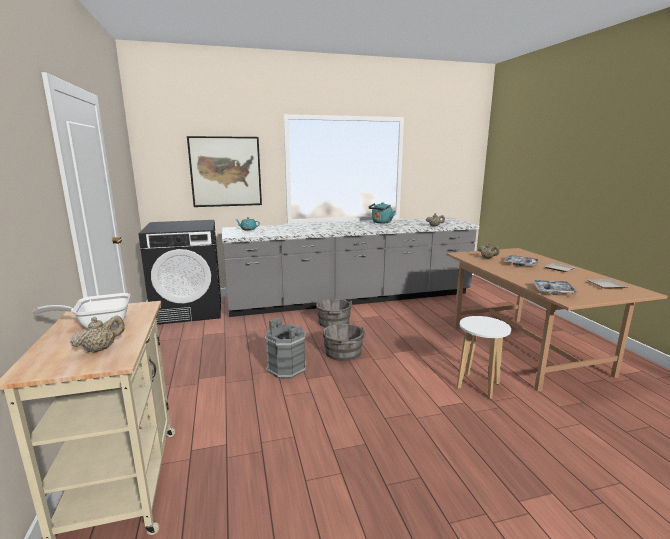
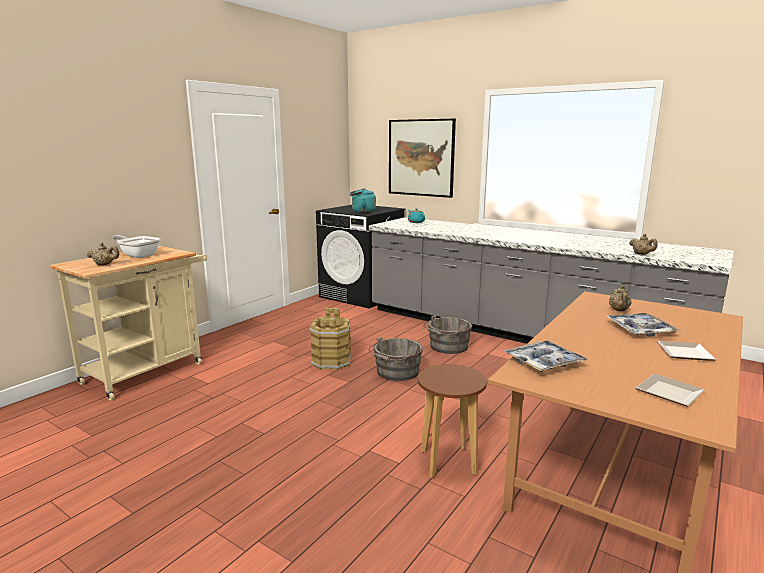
camera: 50 degrees right, 0 degrees up
(287, 368) = (331, 361): grey bucket -> brown bucket
(381, 222) = (581, 238): turquoise kettle -> turquoise kettle (362, 212)
(477, 386) = (448, 462): white stool -> brown stool

